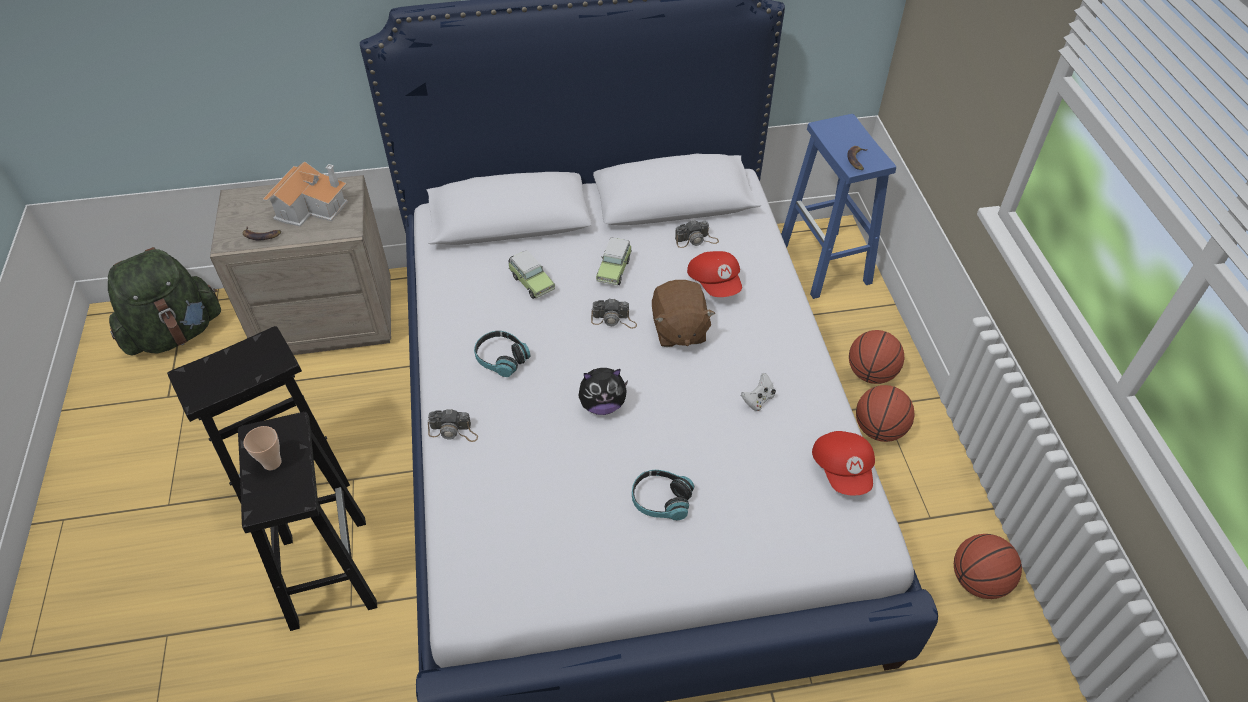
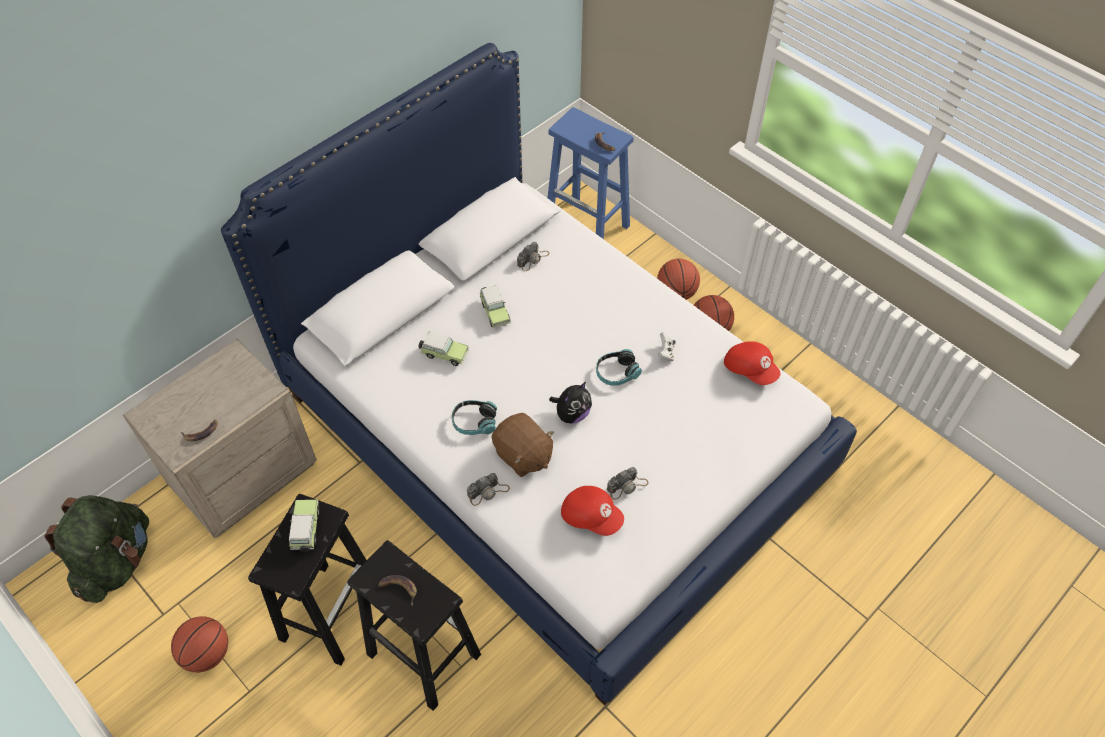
camera: 35 degrees left, 5 degrees up
(249, 361) = (306, 530): none -> toy car
(272, 462) = (399, 588): cup -> banana
(312, 206) = (220, 386): toy house -> none
(614, 320) = (527, 349): camera -> camera (627, 486)
(661, 500) = (661, 454): headphones -> headphones (617, 373)
(678, 330) = (576, 332): brown plush toy -> brown plush toy (523, 455)
(715, 283) = (572, 285): red cap -> red cap (591, 516)
(978, 580) = (832, 395): basketball -> basketball (207, 653)

